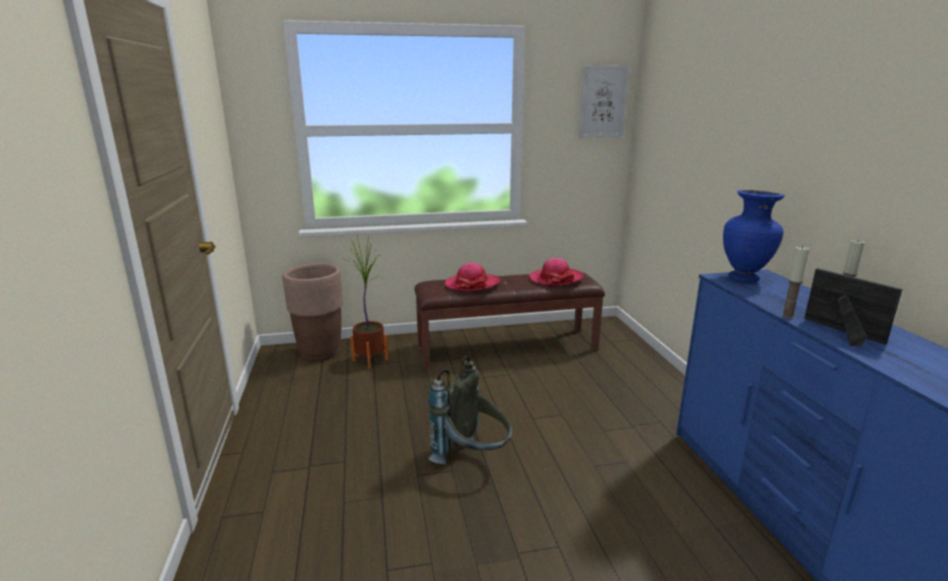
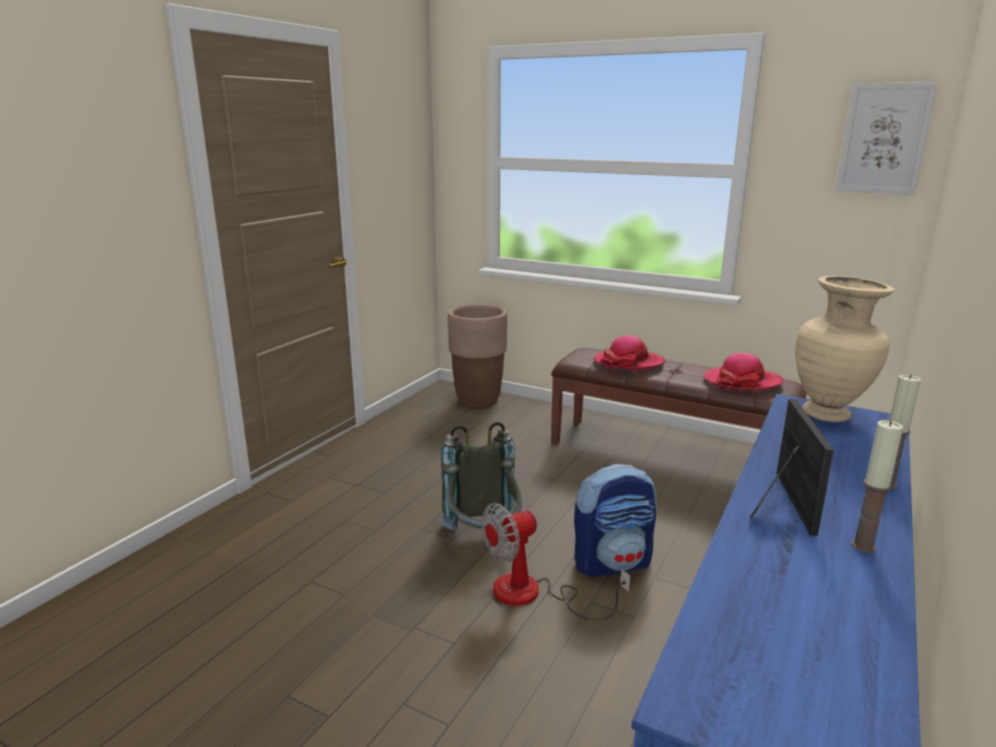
camera: 40 degrees right, 0 degrees up
(370, 360) = (511, 420): potted plant -> none
(557, 481) = (533, 595): none -> fan
(571, 433) = (612, 563): none -> backpack
(744, 279) = (828, 415): blue vase -> beige vase
(787, 316) = (761, 464): candle -> candle (863, 546)

